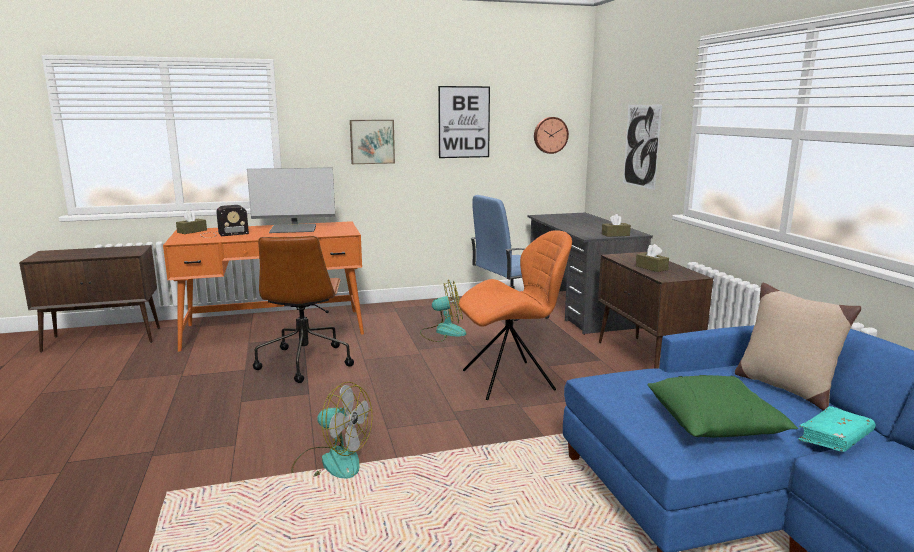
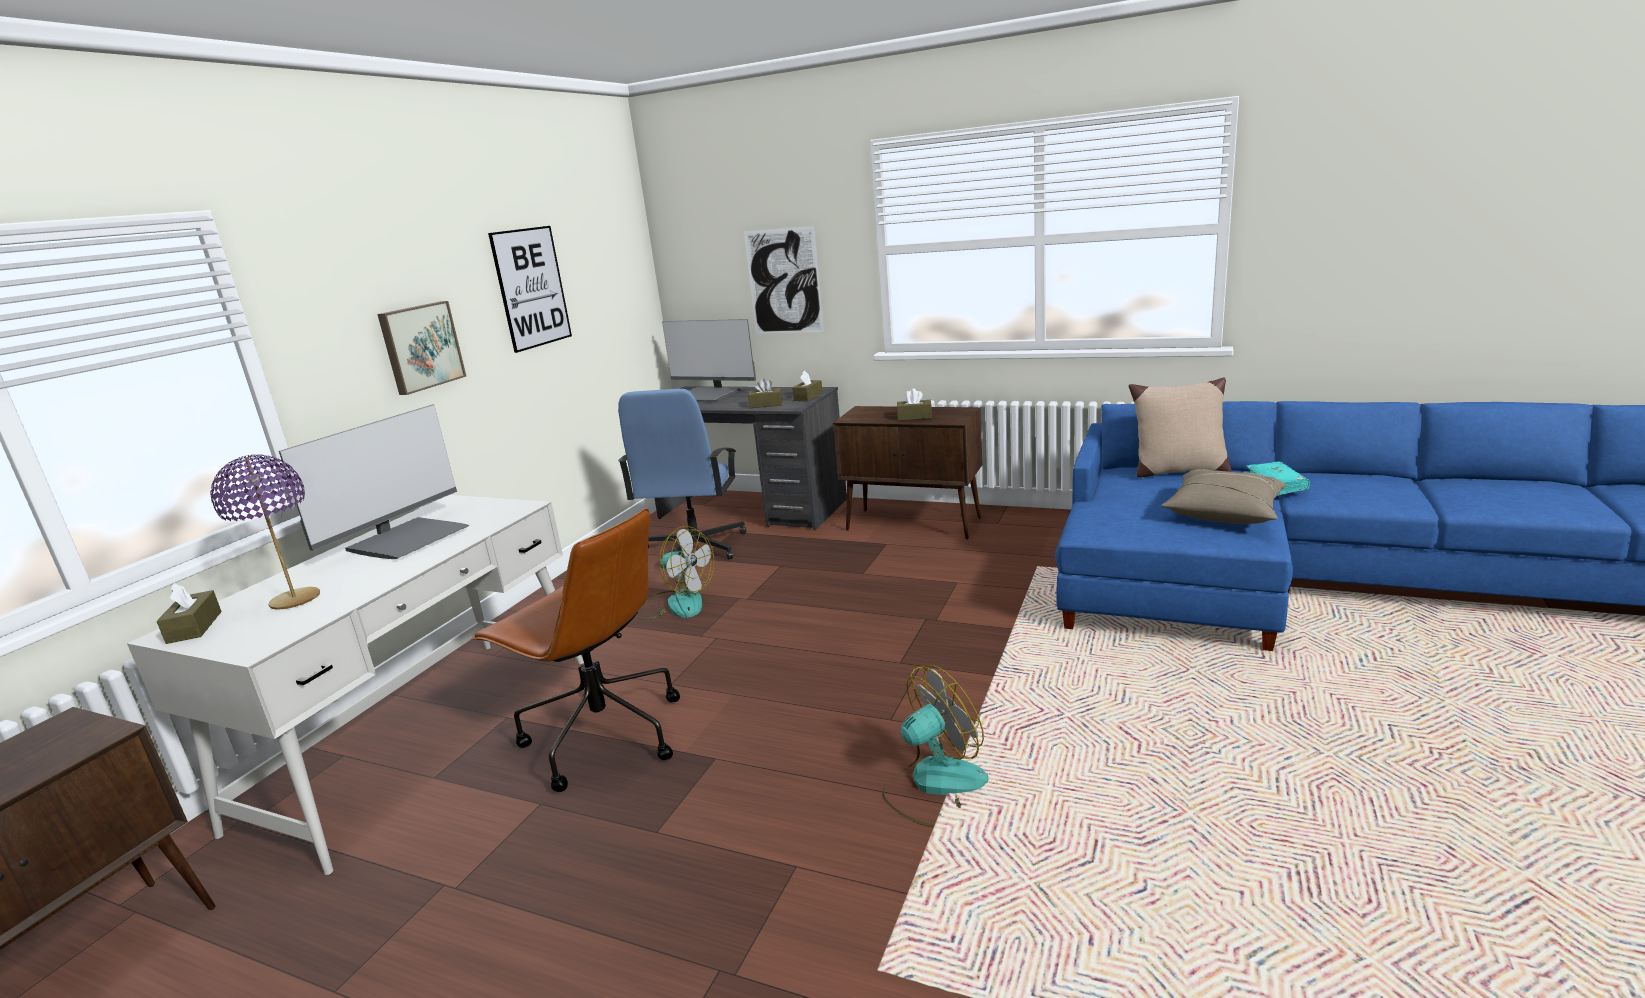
camera: 50 degrees left, 5 degrees up
(222, 234) = (295, 600): radio -> purple table lamp
(275, 329) = (425, 737): orange desk -> white desk
(443, 332) = (677, 604): fan -> fan turned 90 degrees clockwise
(511, 380) = (868, 604): orange chair -> none
(550, 135) = (624, 288): wall clock -> none
(577, 219) = (708, 395): none -> monitor
(582, 231) = (766, 404): none -> brown tissue box
(715, 423) = (1224, 513): green pillow -> beige pillow

